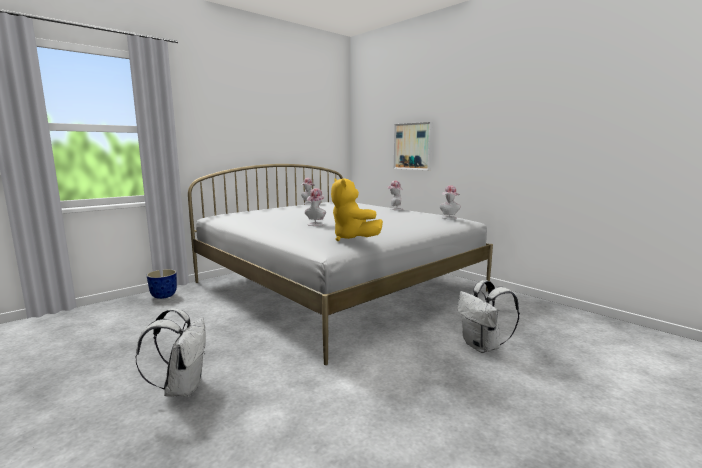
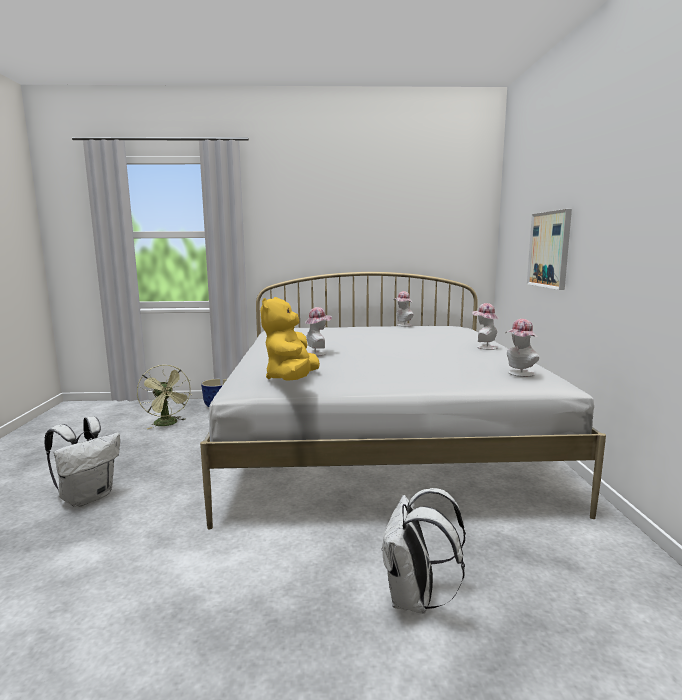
camera: 40 degrees right, 0 degrees up
(142, 320) = (168, 424): none -> green fan

